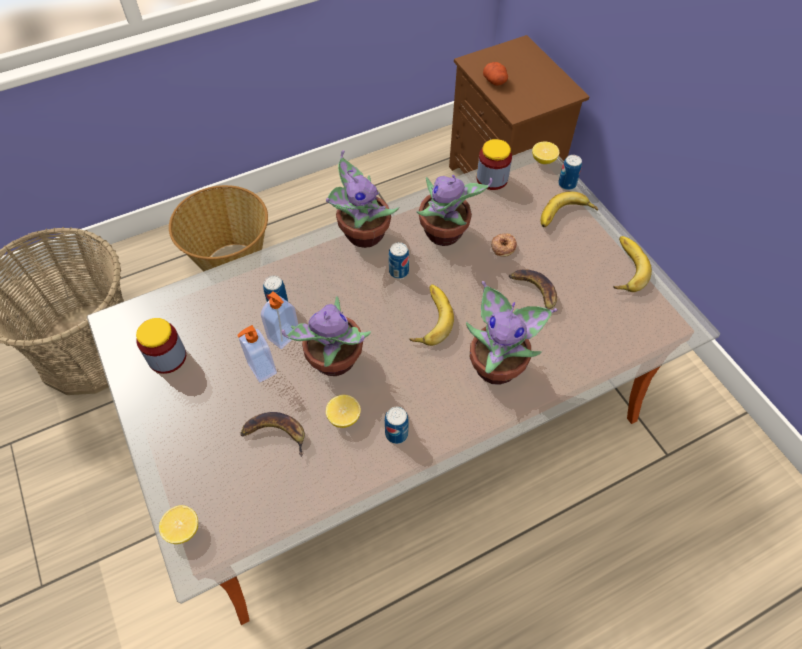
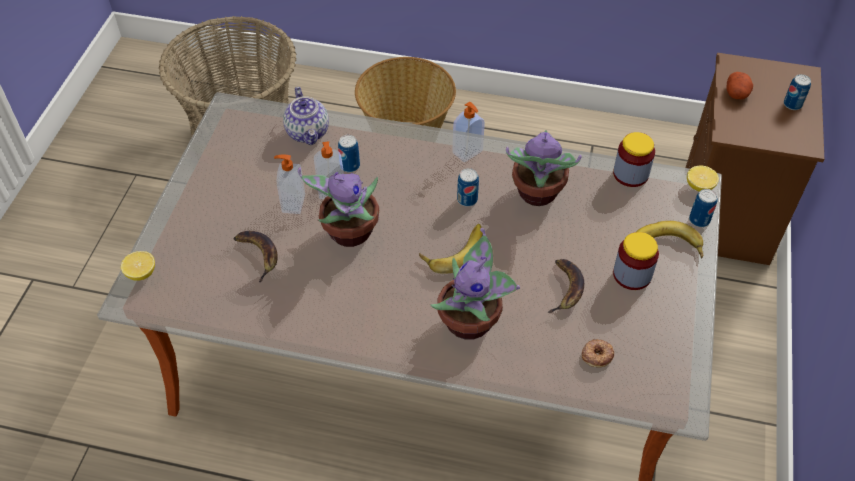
camera: 40 degrees right, 5 degrees down
(167, 357) = (239, 154): jar -> jar (632, 275)
(213, 299) = (308, 132): none -> teapot
(344, 417) = (315, 277): lemon -> none
(362, 234) = (468, 152): potted plant -> soap dispenser
(396, 434) = (340, 315): can -> can (792, 104)
(503, 246) = (578, 235): donut -> donut (597, 355)
(623, 267) = (674, 322): banana -> none

